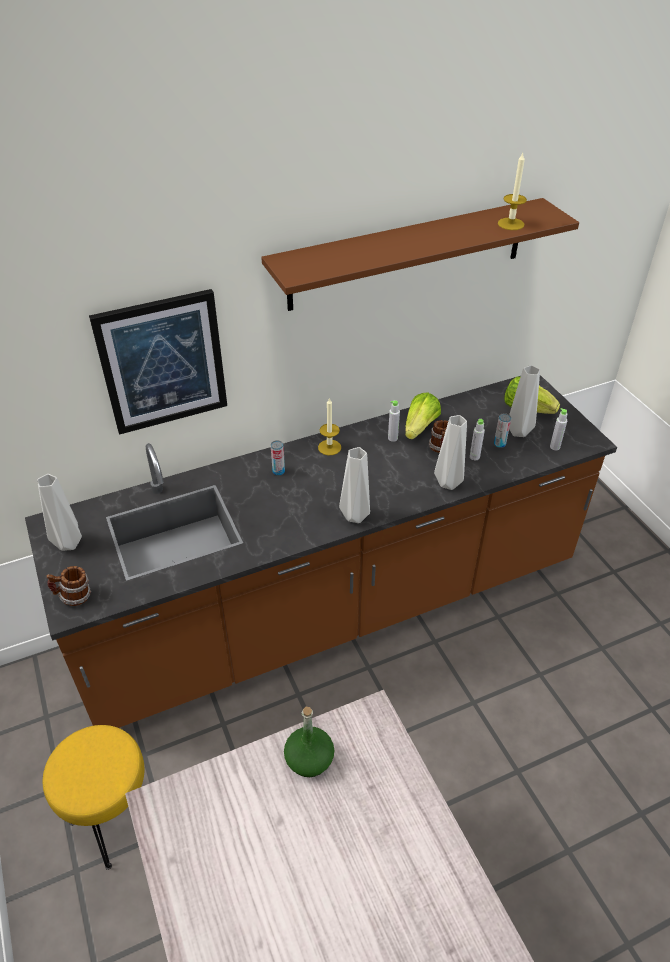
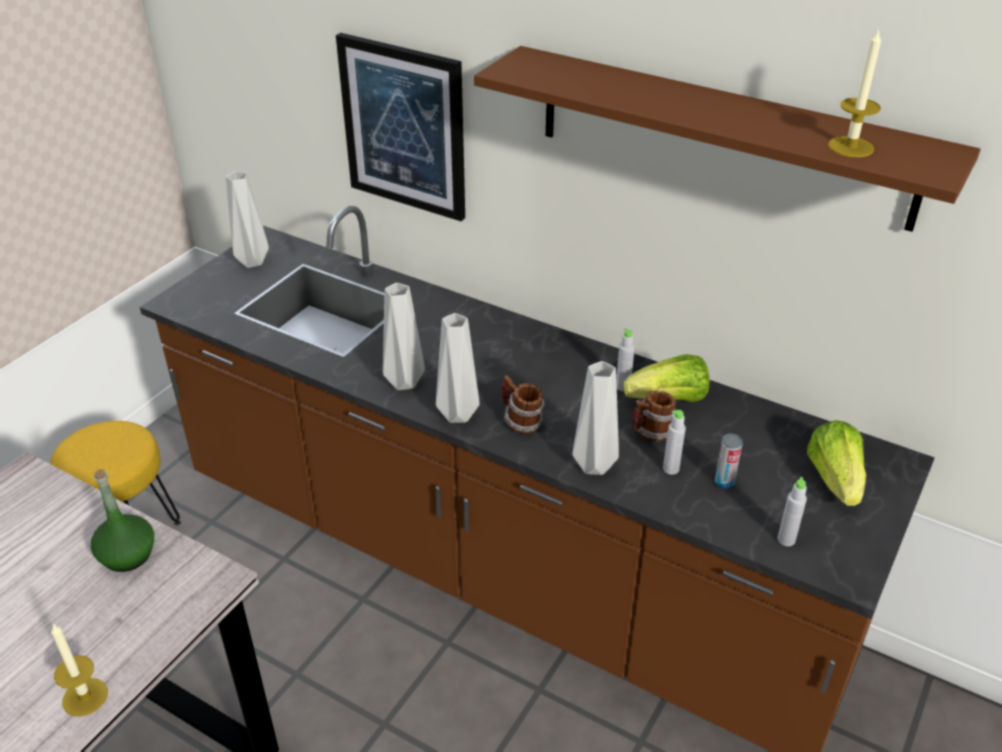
camera: 55 degrees right, 5 degrees down
(74, 597) = (191, 296): mug -> mug (521, 422)
(278, 471) = (471, 331): can -> none
(329, 447) = (550, 347): candle -> candle (85, 697)
(517, 432) = (771, 489): grey vase -> grey vase (403, 381)

